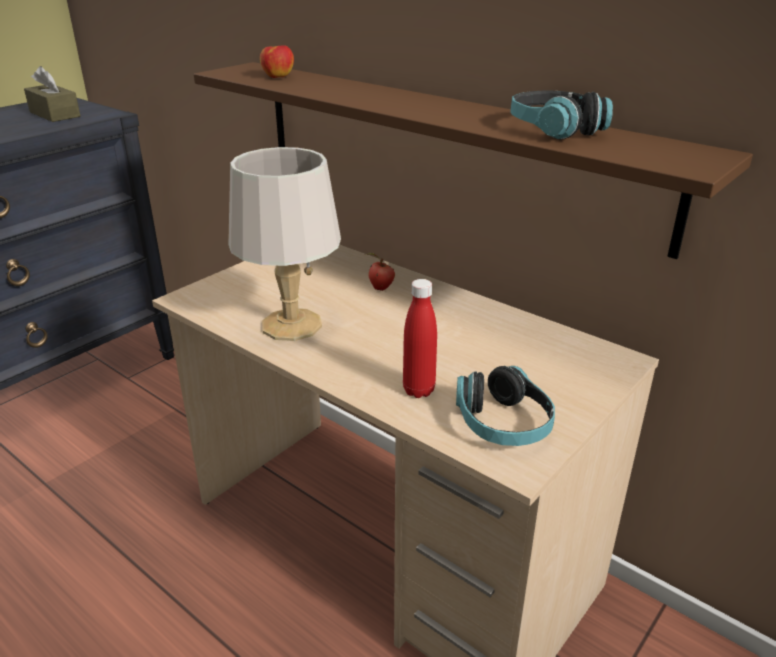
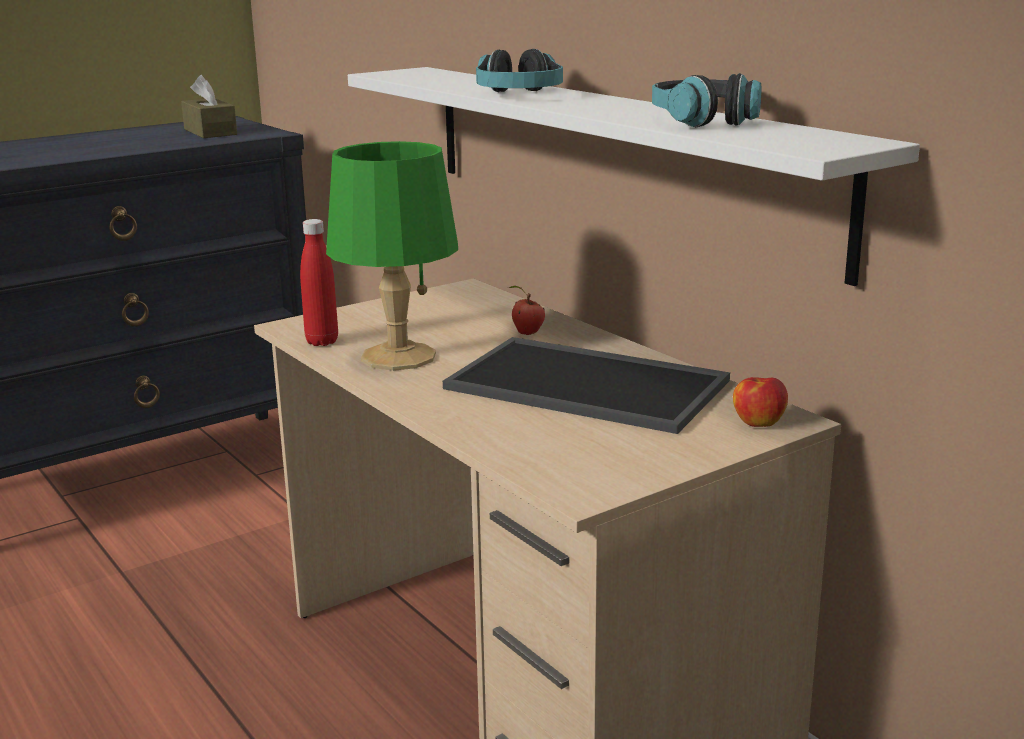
camera: 15 degrees right, 10 degrees down
(278, 76) = (439, 77): apple -> apple (758, 423)
(290, 325) = (397, 356): grey table lamp -> green table lamp
(418, 390) = (510, 423): red bottle -> red bottle (322, 342)
(444, 147) = (614, 157): brown shelf -> white shelf
(458, 338) = (591, 384): none -> tray
(503, 423) = (591, 459): headphones -> headphones (519, 95)

